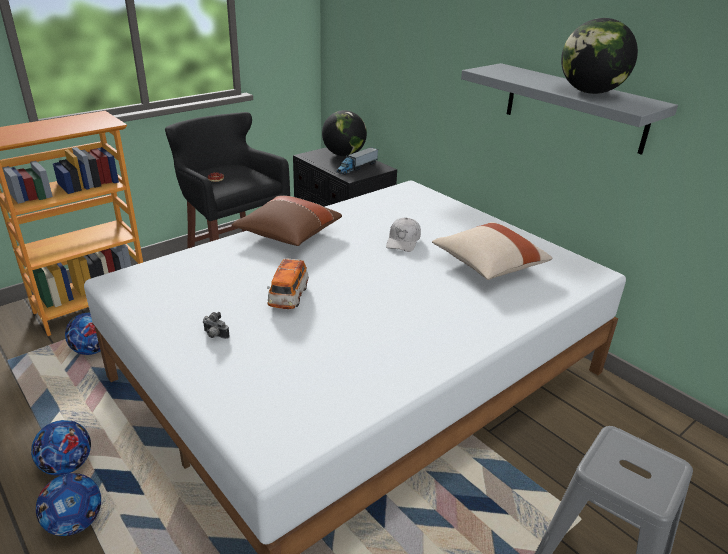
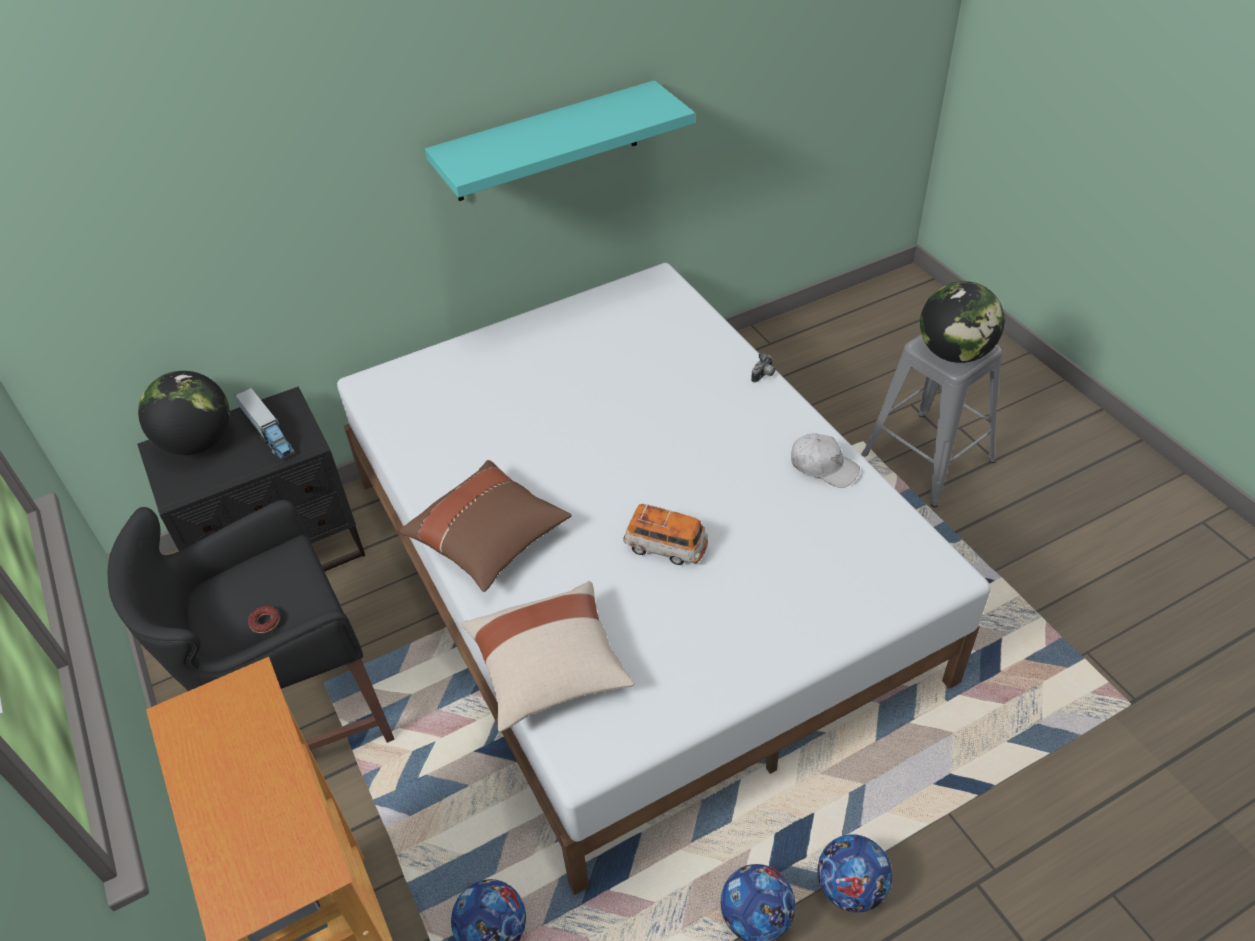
camera: 75 degrees left, 15 degrees up
(214, 335) = (744, 624): camera -> camera (764, 376)
(403, 241) = (544, 419): white cap -> white cap (823, 466)
(488, 265) = (625, 356): beige pillow -> beige pillow (549, 669)
(574, 107) = (546, 142): grey shelf -> turquoise shelf
(590, 92) = (598, 118): globe -> globe (954, 353)

